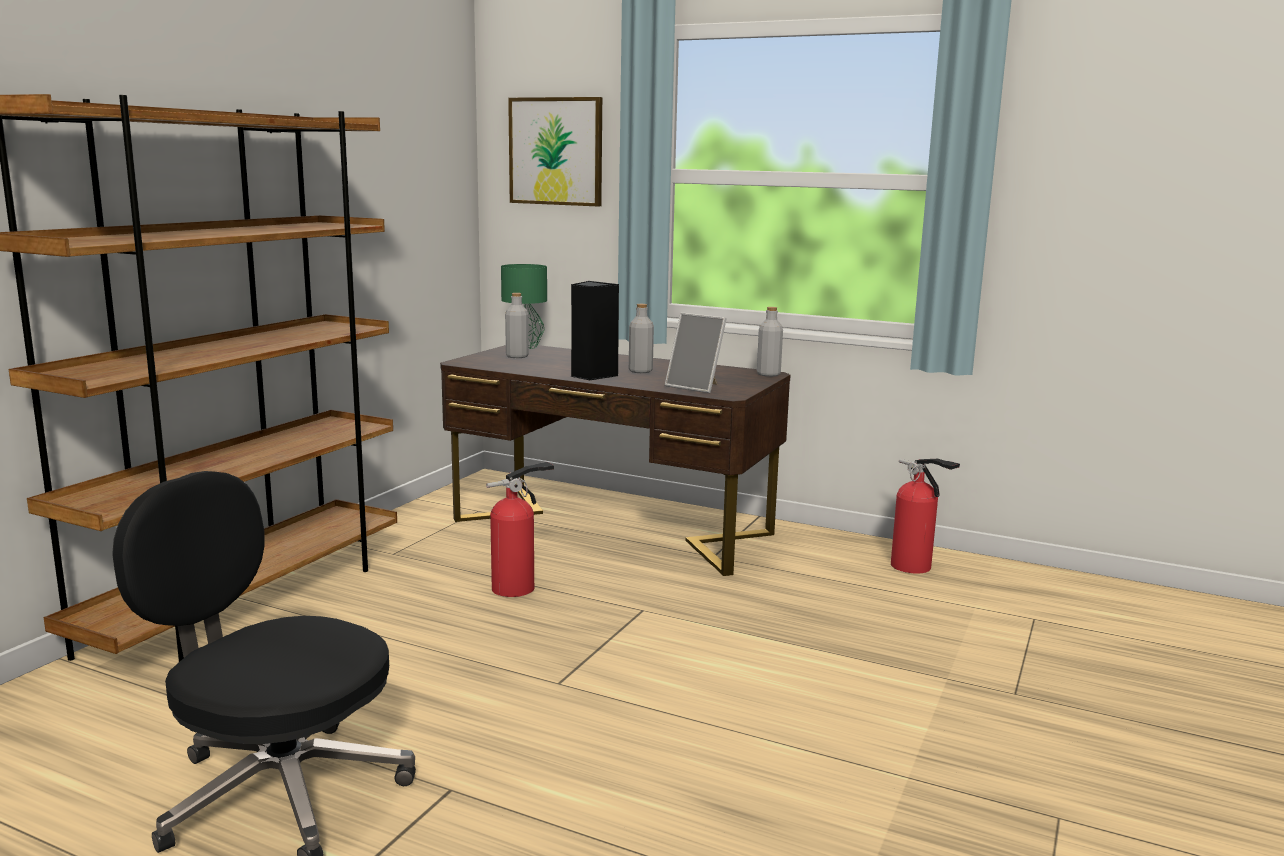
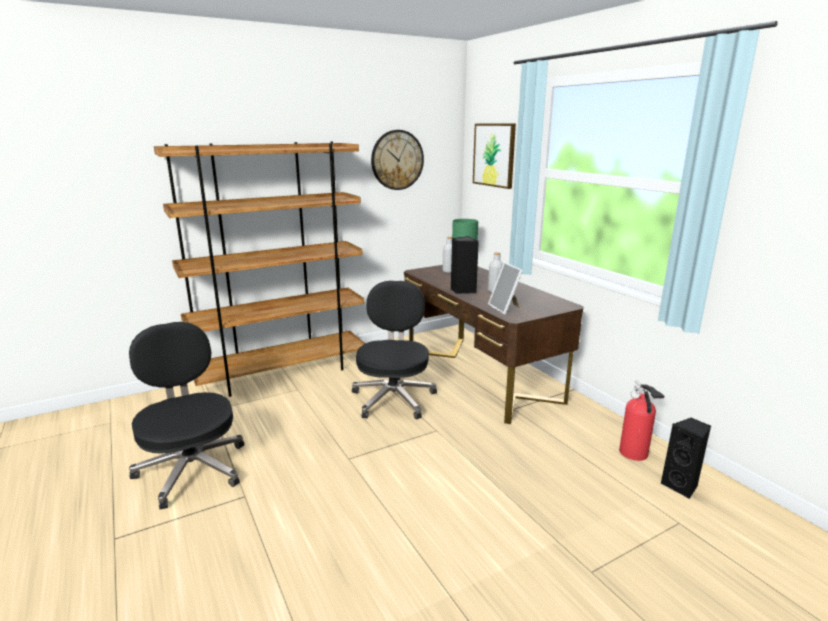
camera: 35 degrees right, 5 degrees up
(390, 157) = (397, 160): none -> wall clock
(517, 587) = (393, 398): fire extinguisher -> black office chair
(768, 374) = (568, 306): grey bottle -> none
(995, 584) = (681, 486): none -> black speaker

